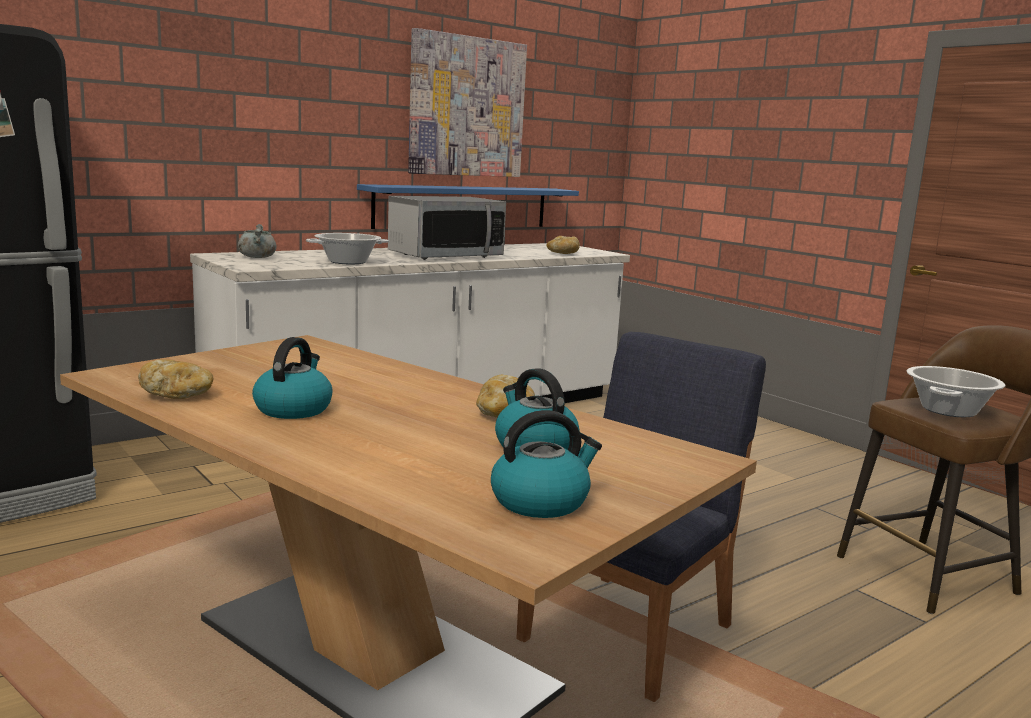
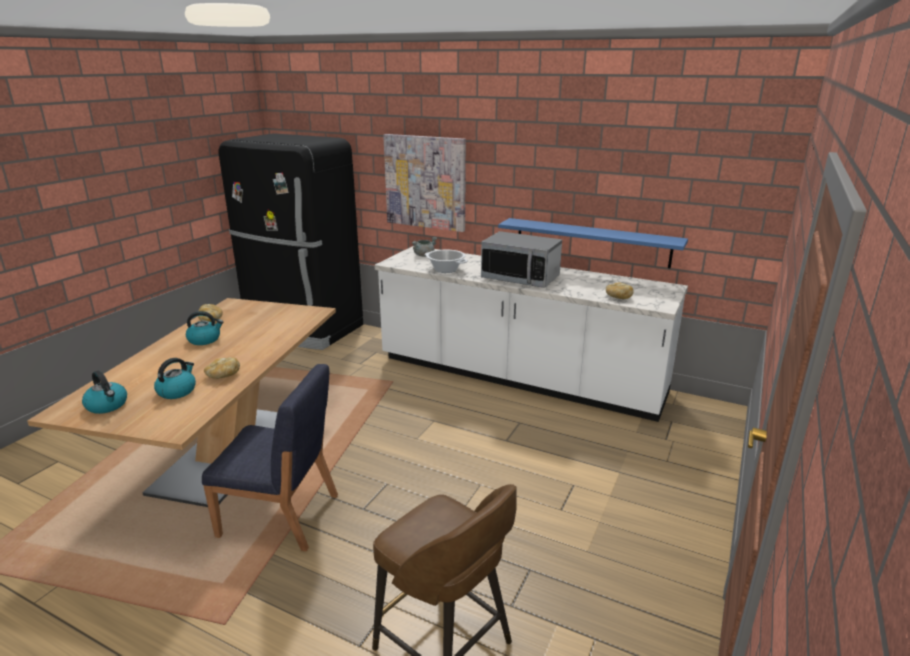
camera: 65 degrees right, 10 degrees up
(466, 107) = (598, 168): picture -> picture (425, 182)
(948, 410) = (424, 526): cooking pot -> none

